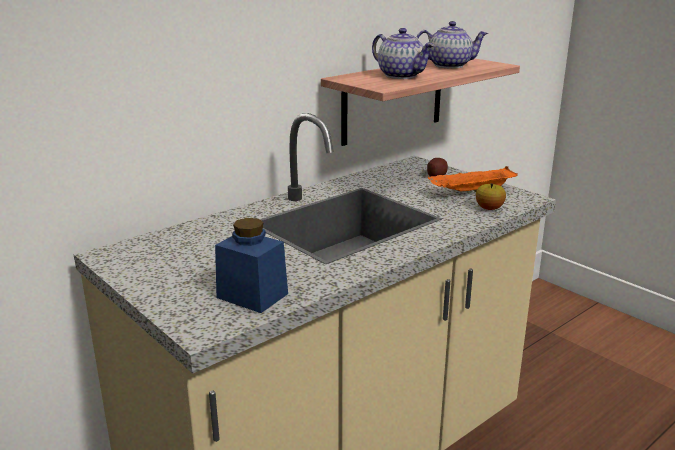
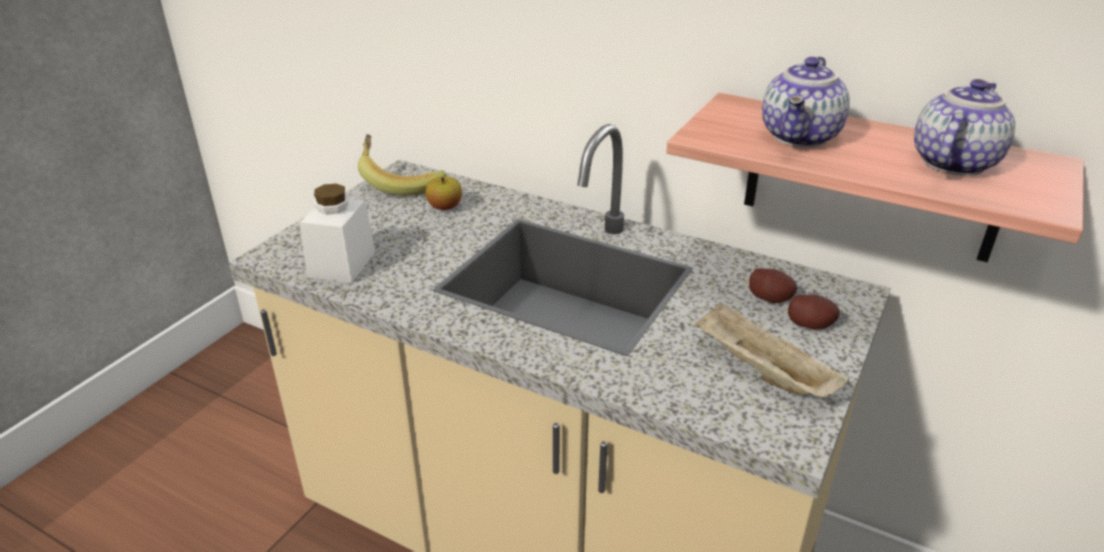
camera: 70 degrees right, 10 degrees up
(126, 257) = (400, 182): none -> banana
(252, 295) = (342, 264): blue jar -> white jar
(407, 178) = (770, 297): none -> potato
(449, 65) = (951, 162): teapot -> teapot turned 120 degrees counterclockwise
(471, 193) = (760, 371): orange tray -> beige tray
(489, 208) = (703, 398): apple -> apple (445, 207)

